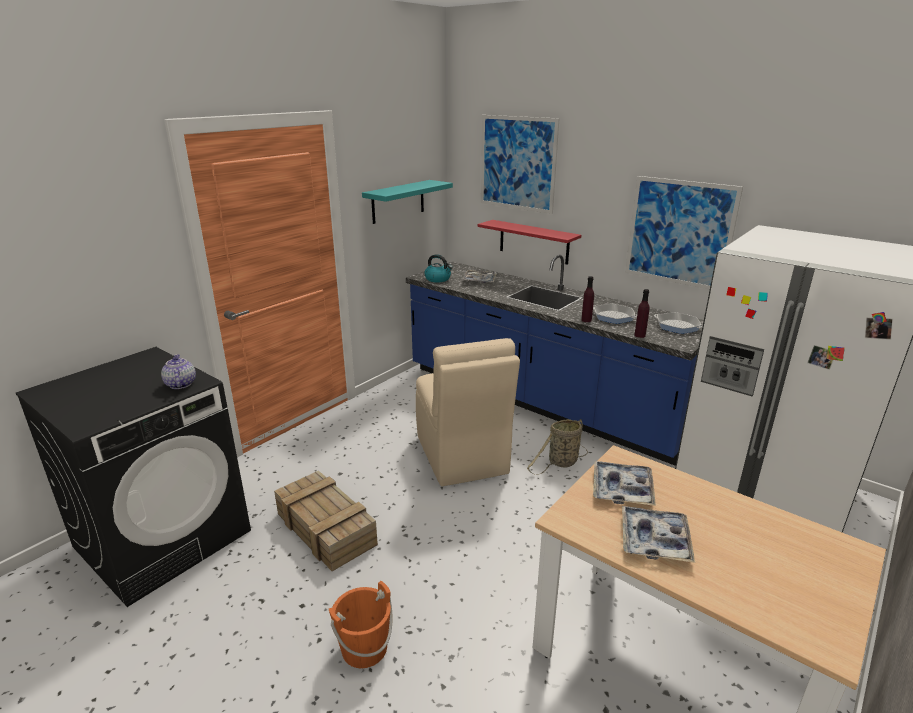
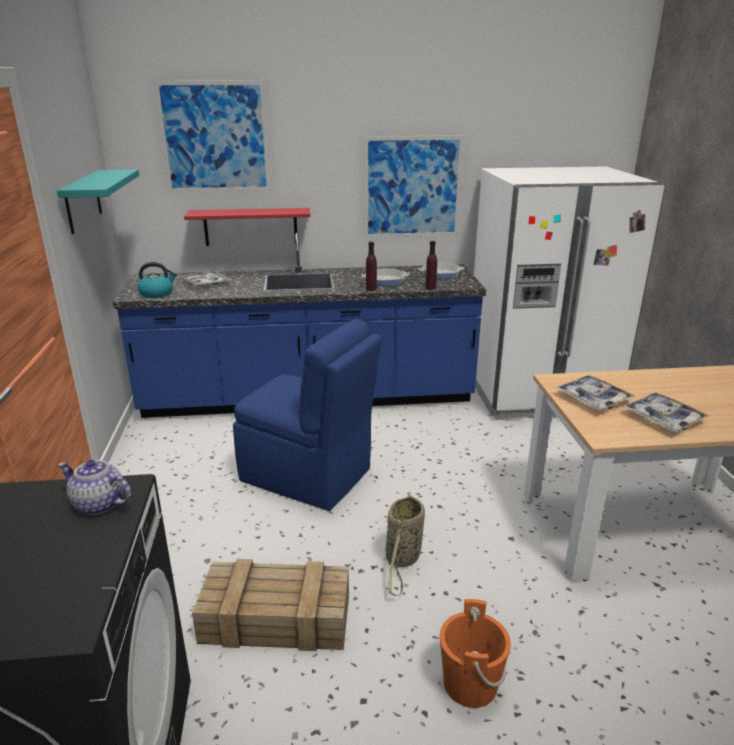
camera: 45 degrees left, 0 degrees up
(462, 456) = (308, 476): beige chair -> blue chair
(561, 463) = (395, 438): basket -> basket (402, 559)

